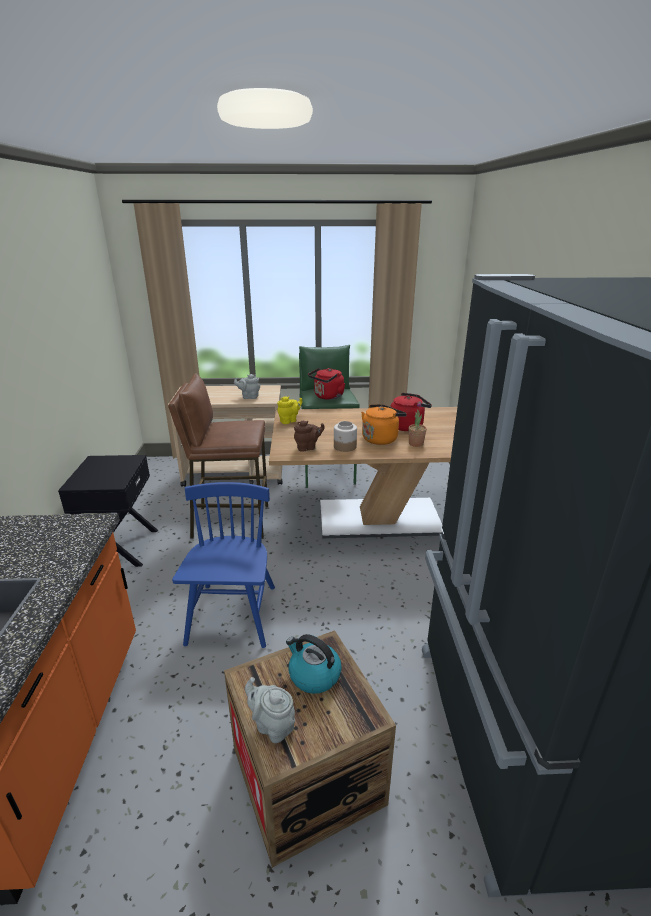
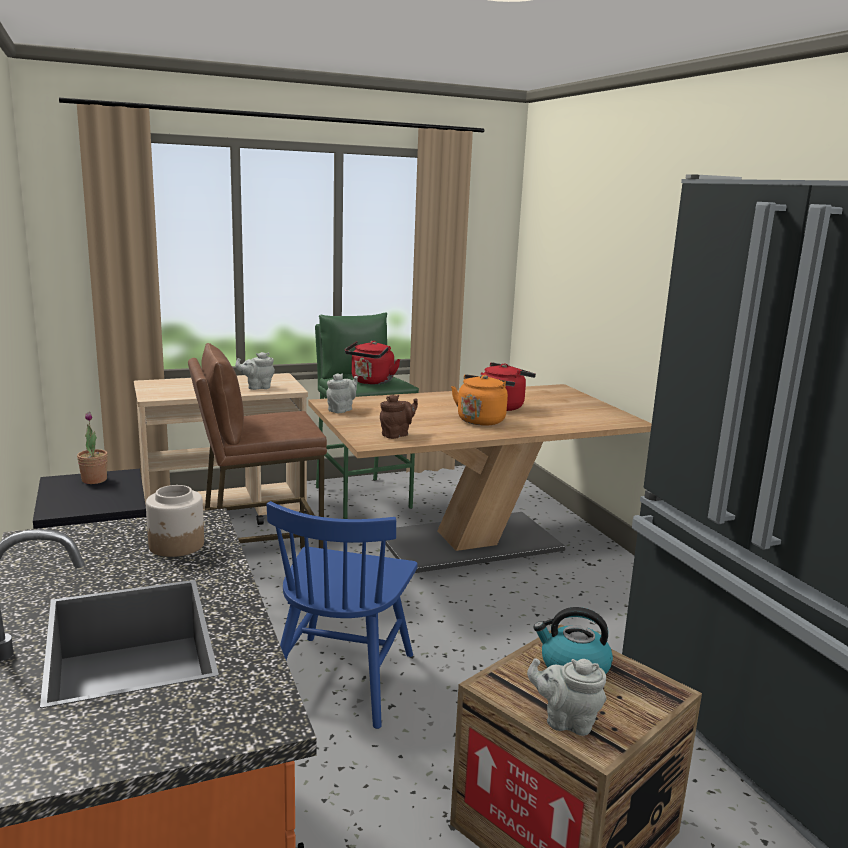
camera: 20 degrees left, 10 degrees down
(233, 615) = (342, 679): blue chair -> blue chair turned 150 degrees counterclockwise
(289, 421) = (341, 410): yellow teapot -> grey teapot
(345, 447) = (444, 430): jar -> jar (177, 545)
(416, 443) = (529, 422): potted plant -> potted plant (94, 480)

